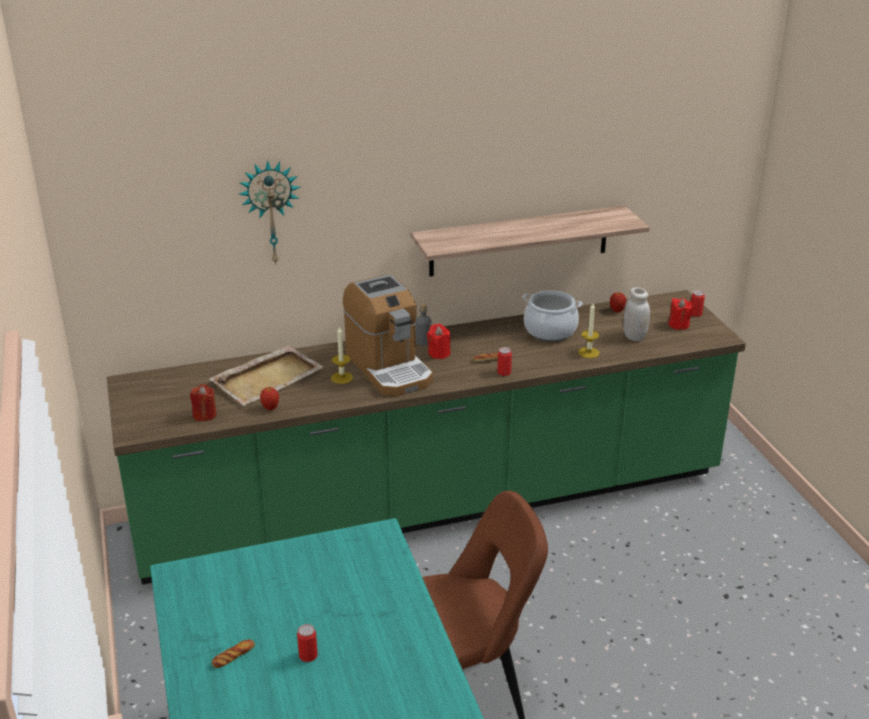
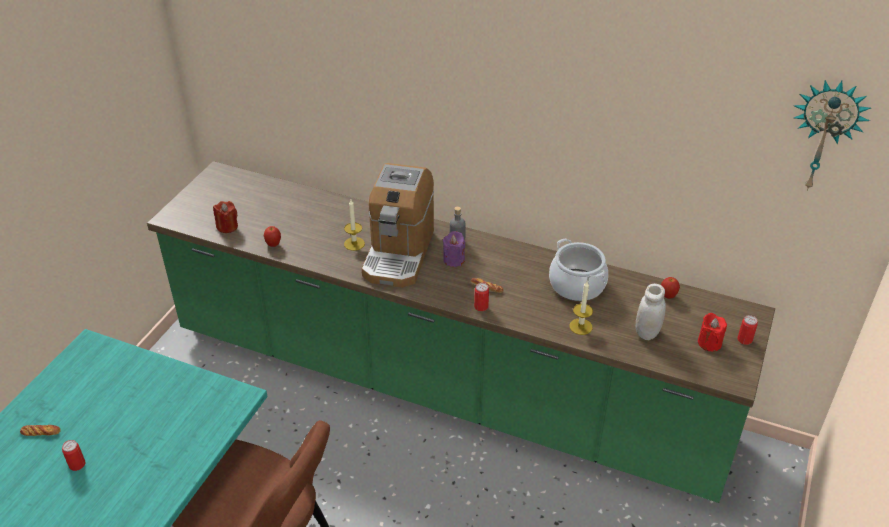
camera: 40 degrees right, 10 degrees up
(268, 378) = (306, 216): beige tray -> none
(270, 212) = (340, 72): wall clock -> wall clock (824, 135)
(438, 353) = (453, 260): red candle -> purple candle
(519, 241) = (581, 184): shelf -> none

